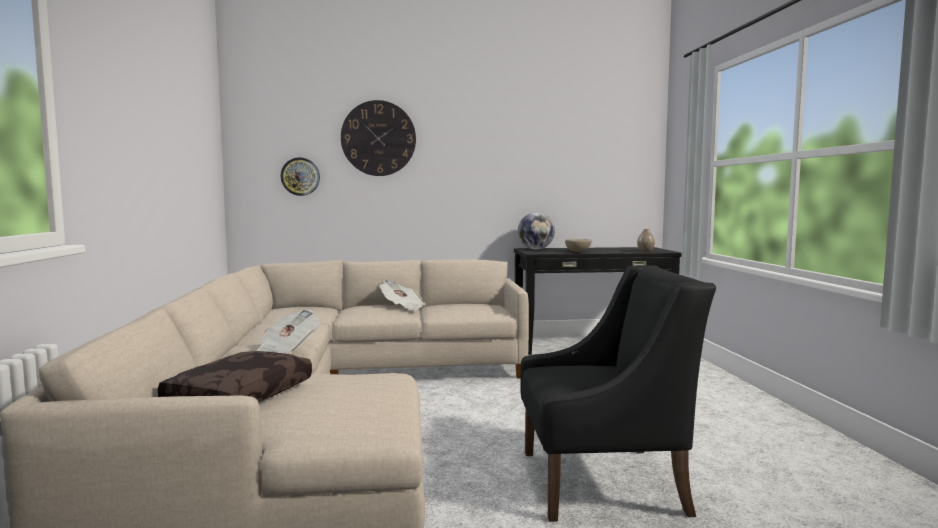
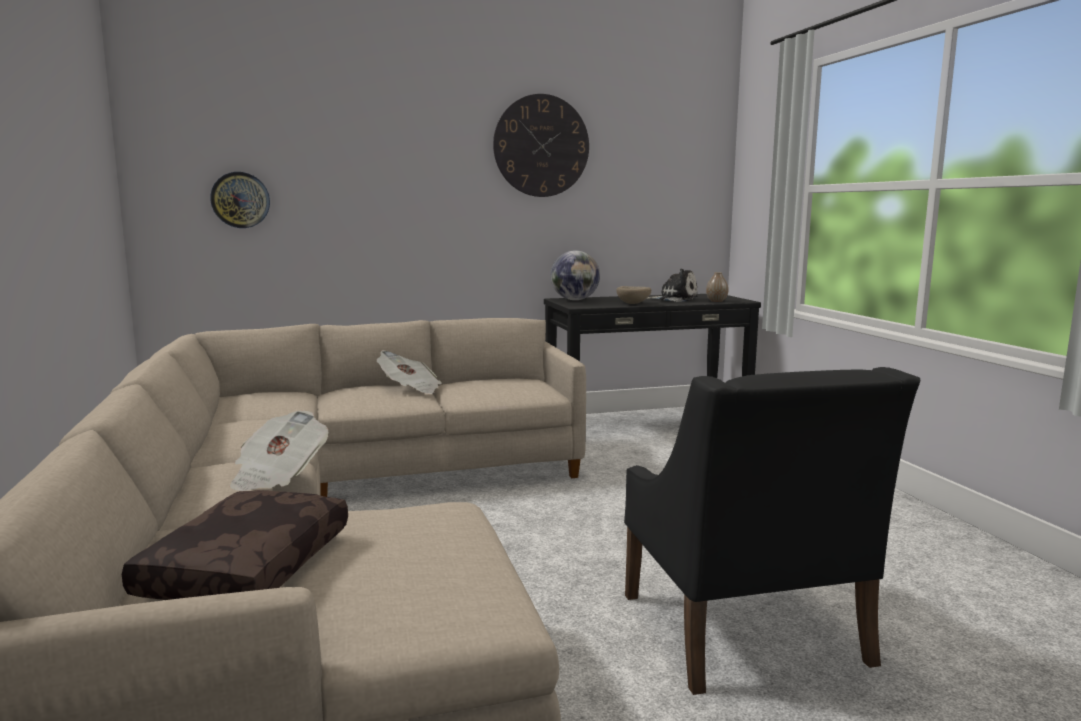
camera: 10 degrees left, 5 degrees up
(378, 138) = (354, 145): wall clock -> wall clock (541, 146)
(604, 481) = (743, 630): black armchair -> black armchair turned 90 degrees clockwise
(614, 250) = (675, 299): none -> plush toy

